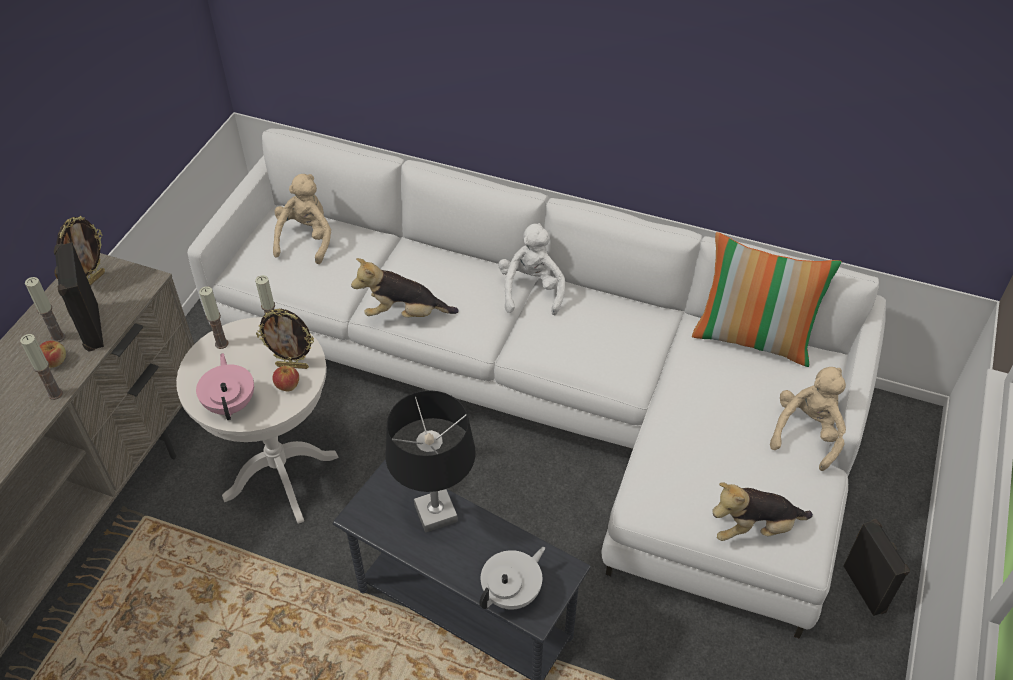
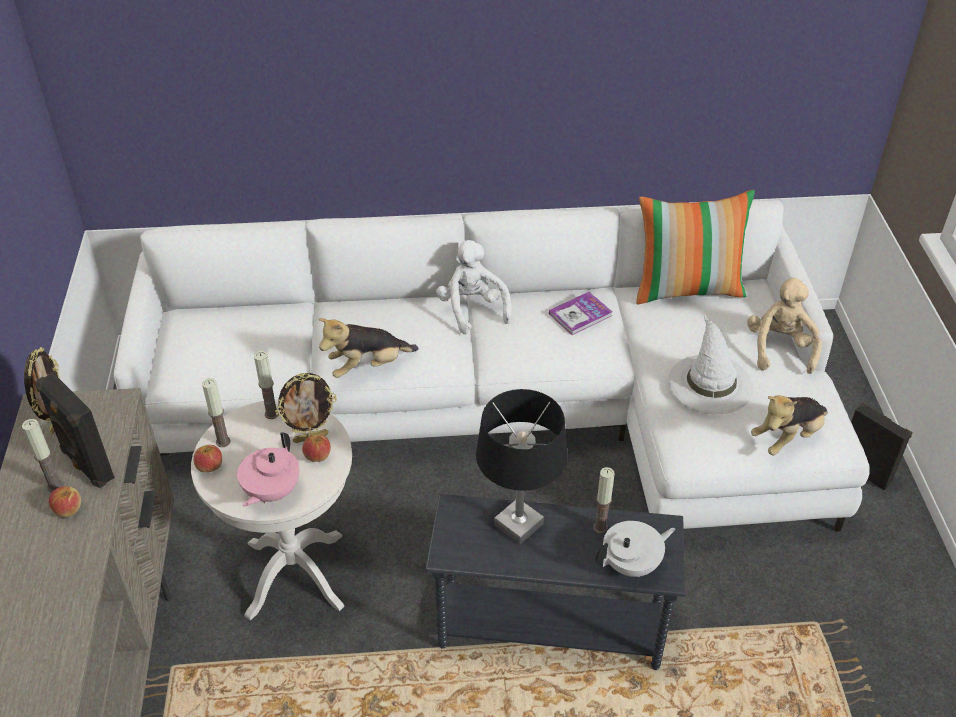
camera: 25 degrees left, 5 degrees down
(55, 394) = (91, 540): candle -> candle (600, 527)
(198, 362) = (209, 466): none -> apple
(231, 403) = (271, 492): pink teapot -> pink teapot turned 120 degrees counterclockwise
(306, 239) = (224, 331): beige plush toy -> none
(512, 593) = (632, 564): white teapot -> white teapot turned 45 degrees clockwise
(627, 329) = (580, 315): none -> book
(709, 443) = (710, 383): none -> white hat

